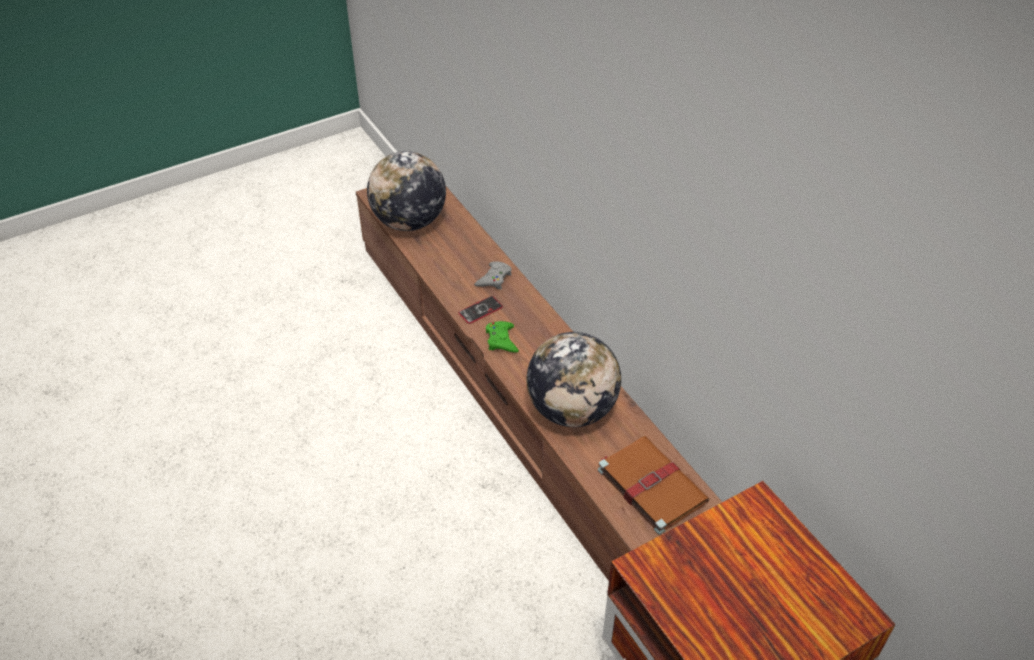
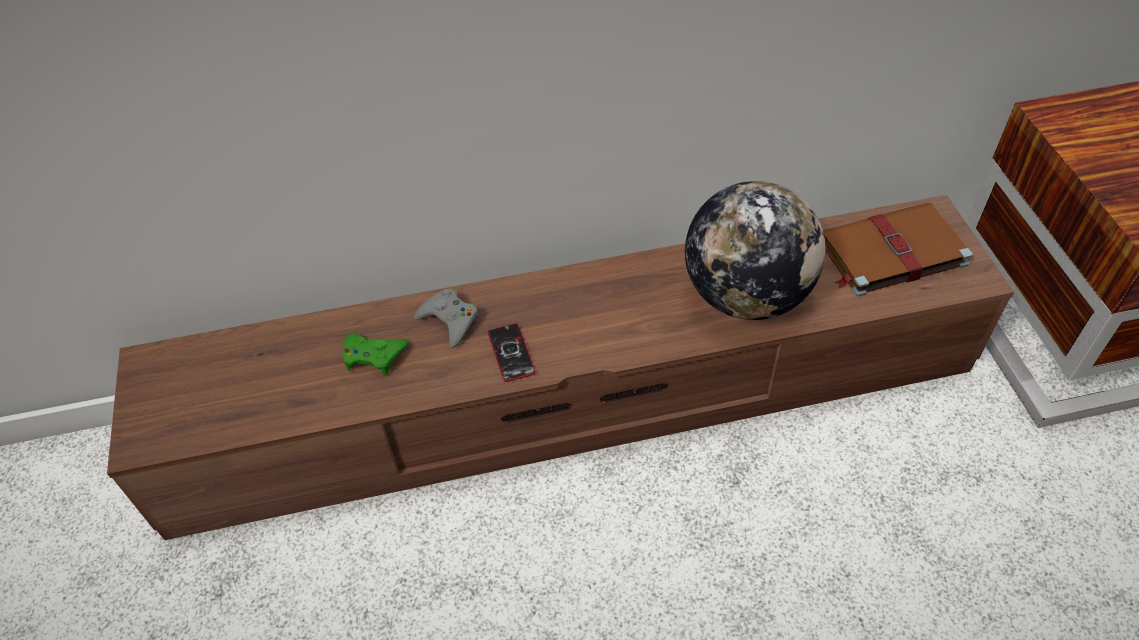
camera: 70 degrees left, 5 degrees up
(409, 222) = (248, 404): globe -> none
(501, 340) = (585, 342): green game controller -> green game controller (373, 356)

